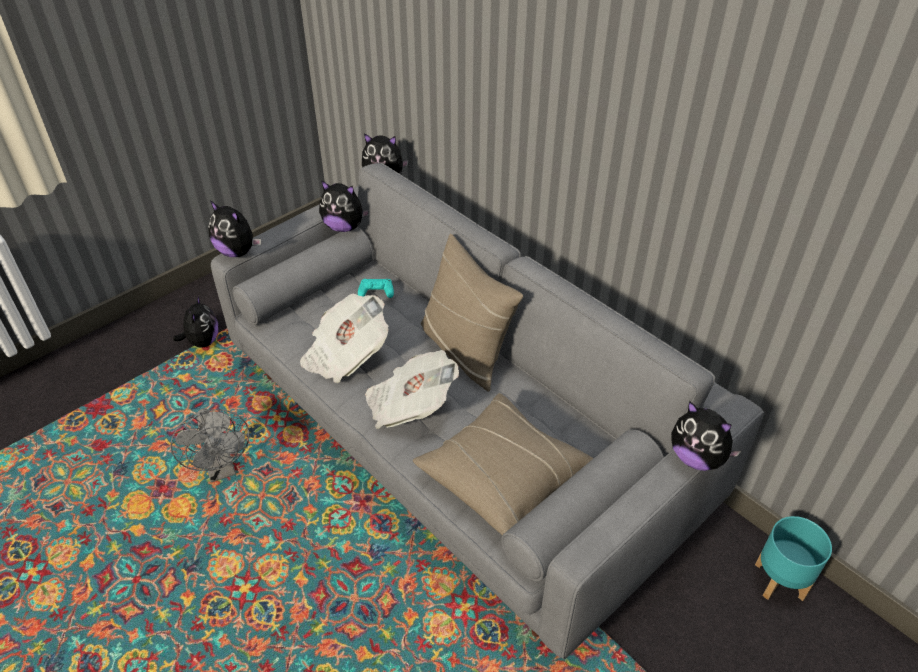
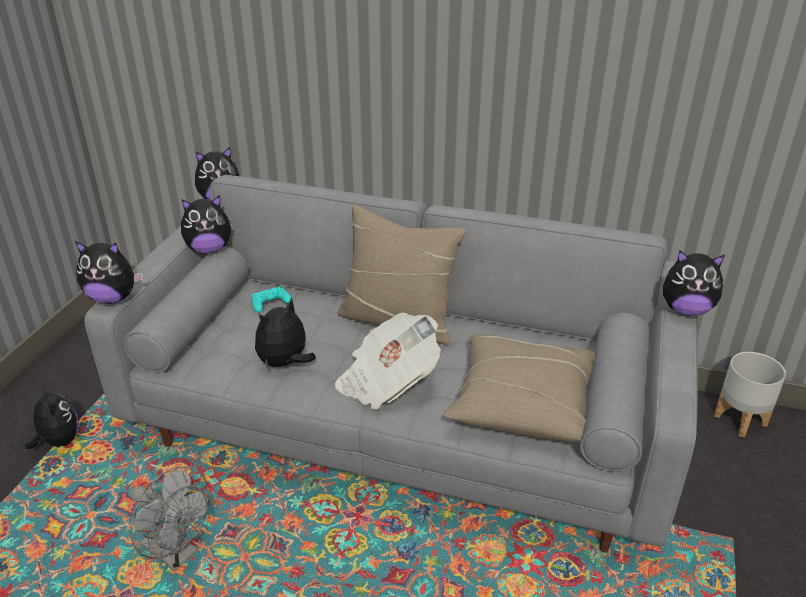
camera: 30 degrees left, 10 degrees down
(345, 354) = (285, 363): newspaper -> plush toy
(781, 580) = (741, 419): turquoise planter -> grey planter

